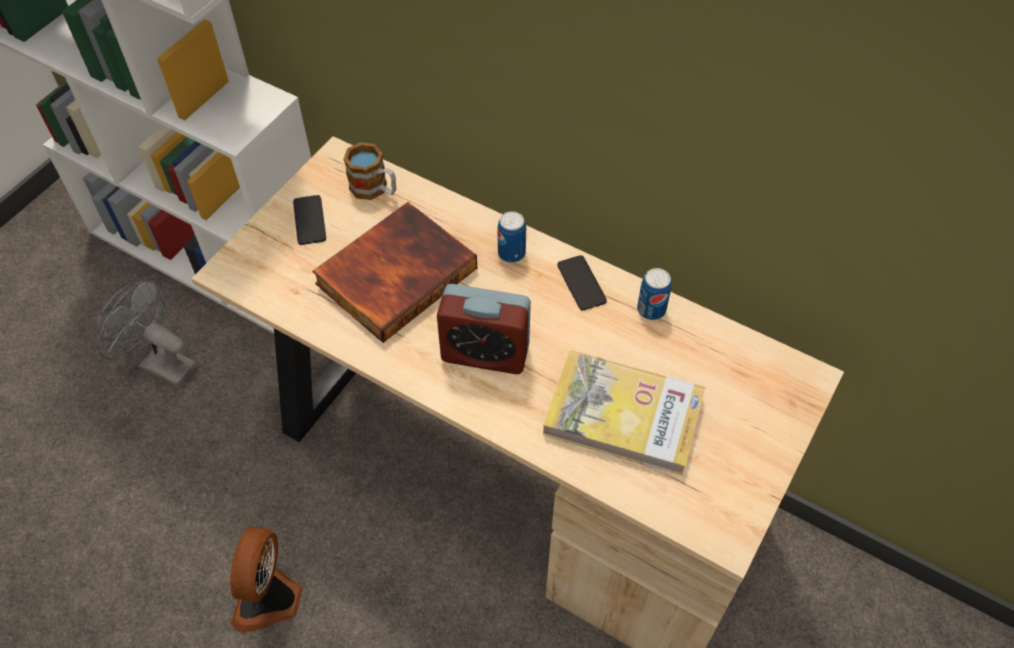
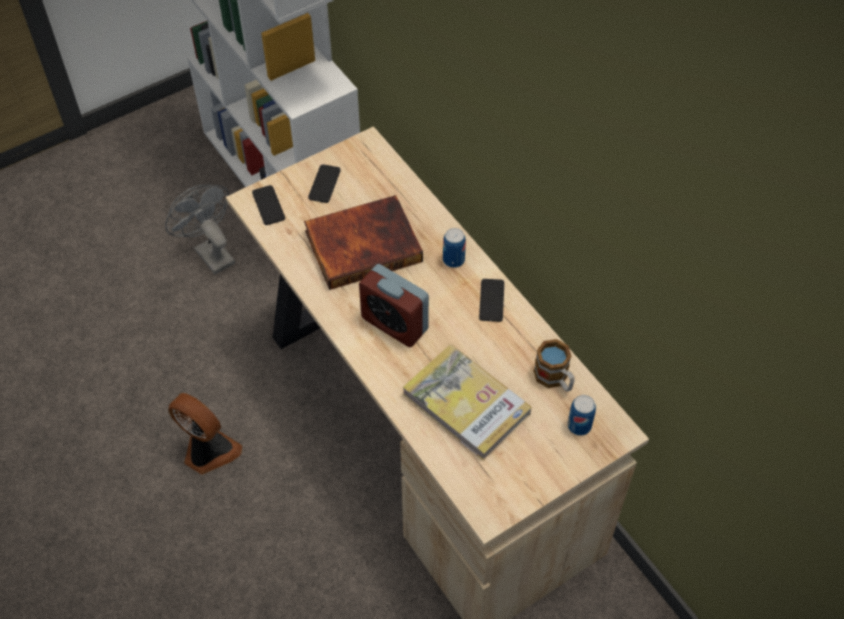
camera: 25 degrees right, 0 degrees up
(252, 269) = (268, 205): none -> phone
(270, 599) = (208, 452): fan -> fan turned 90 degrees clockwise
(375, 189) = (382, 177): mug -> mug (555, 379)
(651, 309) = (531, 339): can -> can (579, 426)

